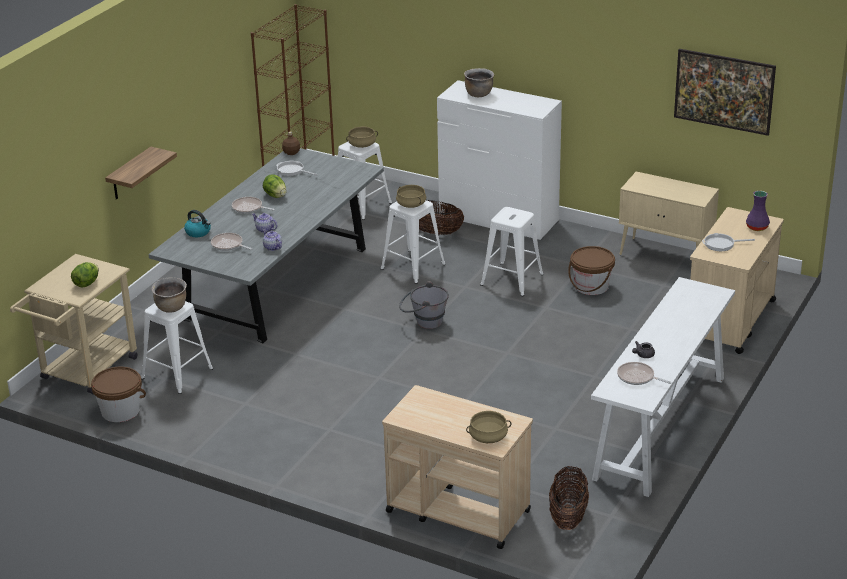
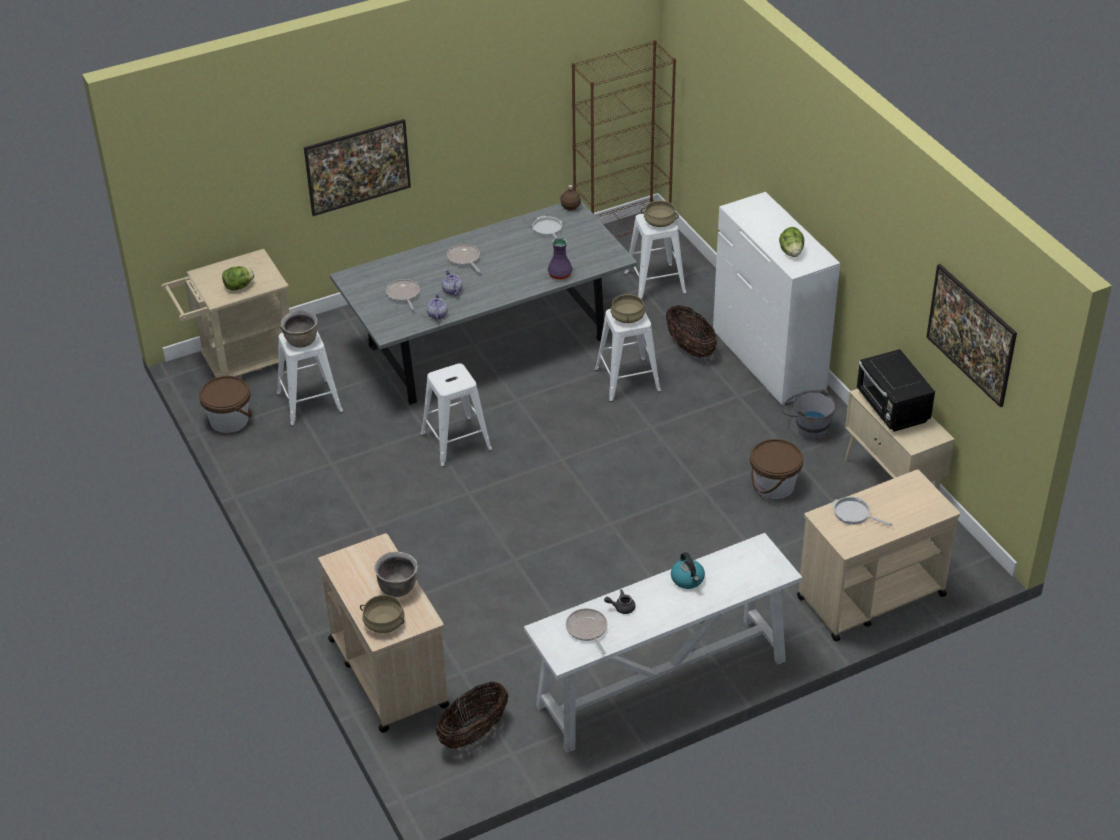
camera: 35 degrees right, 10 degrees up
(130, 174) = (359, 183): shelf -> picture
(198, 232) = (394, 268): kettle -> kettle (688, 579)
(275, 196) = (502, 254): lettuce -> lettuce (791, 252)
(424, 322) = (571, 450): grey bucket -> grey bucket (806, 428)
(478, 94) = (765, 219): brown cooking pot -> brown cooking pot (398, 588)
(512, 280) = (704, 440): white stool -> white stool (455, 442)
(660, 187) = (892, 409): none -> black microwave
(757, 227) = (918, 510): purple vase -> purple vase (560, 275)

